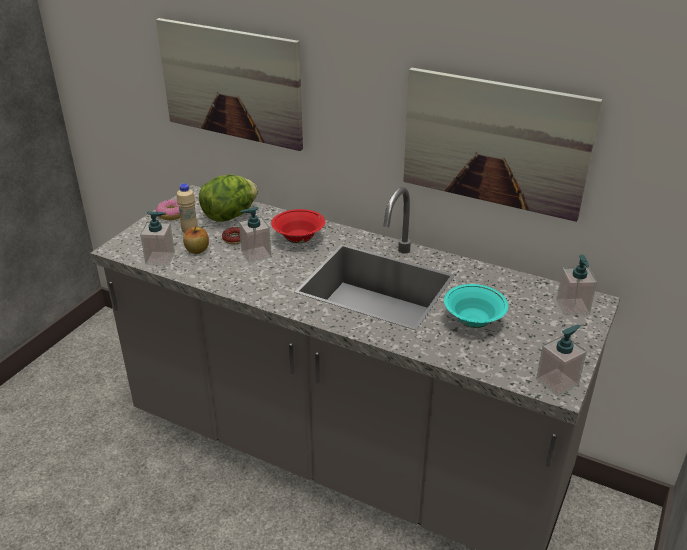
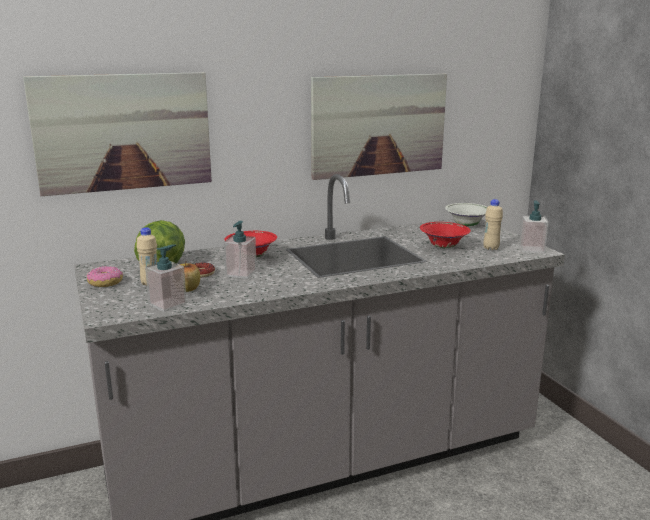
camera: 50 degrees left, 15 degrees down
(473, 322) = (443, 247): turquoise bowl -> red bowl
(516, 353) = (491, 248): none -> beige bottle
(572, 307) = (466, 225): soap dispenser -> white bowl

